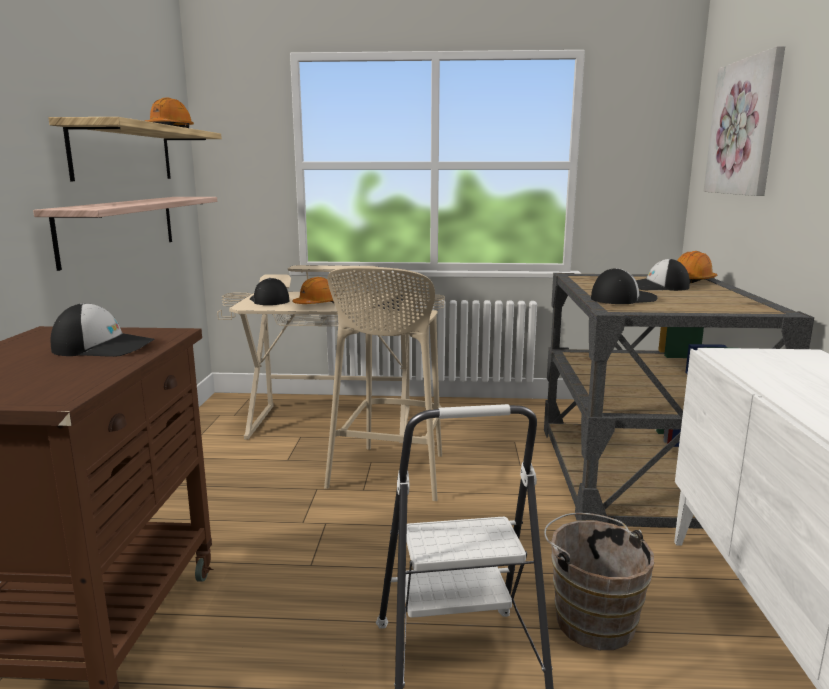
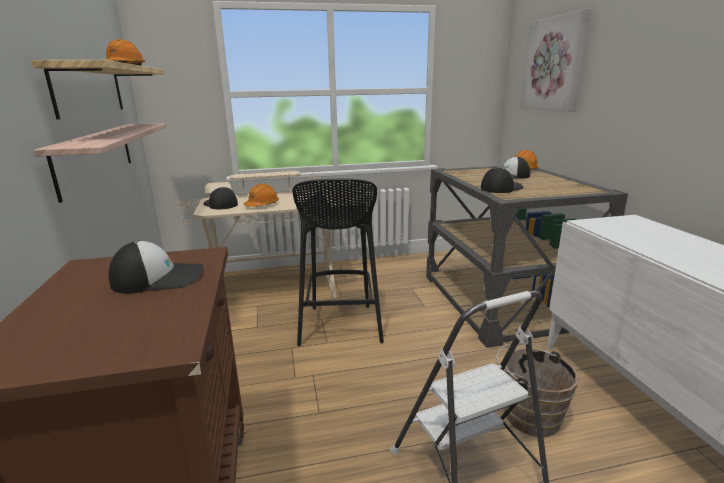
camera: 15 degrees left, 5 degrees up
(391, 473) = (340, 326): beige stool -> black stool

